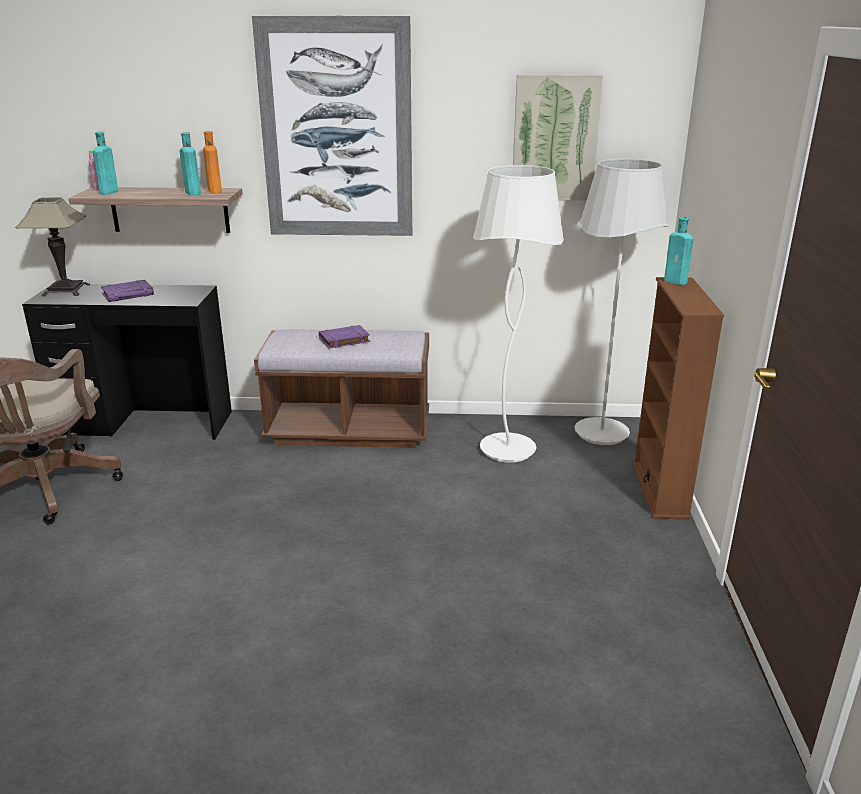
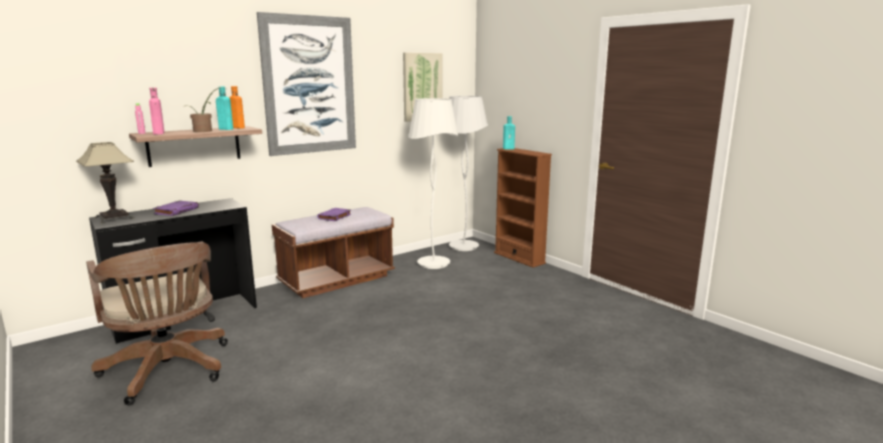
camera: 40 degrees left, 10 degrees down
(108, 193) = (159, 133): turquoise bottle -> pink bottle
(160, 194) = (205, 131): none -> potted plant

